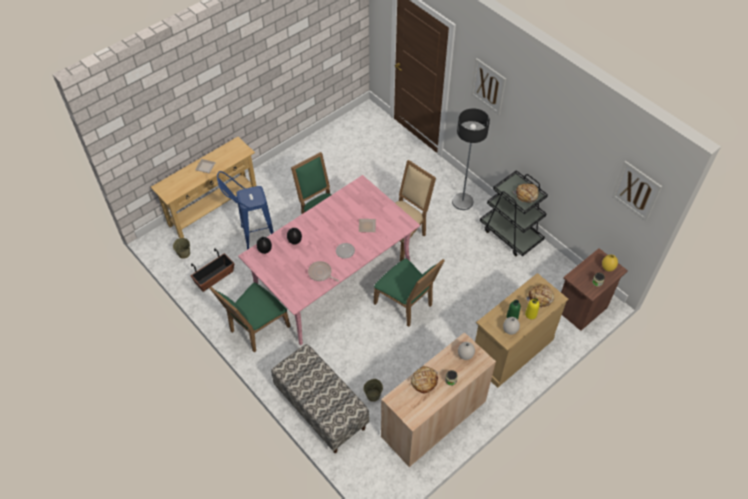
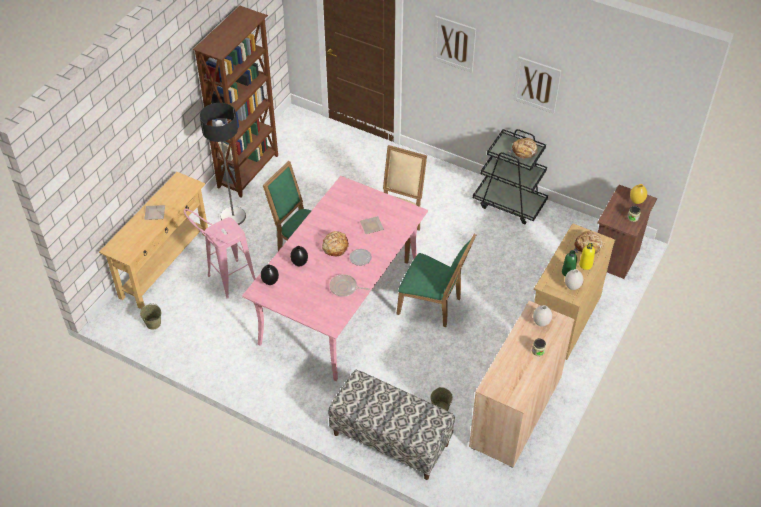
camera: 20 degrees left, 5 degrees down
(214, 278) = (202, 339): planter -> none
(252, 236) = (225, 282): blue stool -> pink stool
(256, 329) = (278, 380): green chair -> none
(311, 148) = (249, 171): none -> brown bookcase
(424, 381) = (511, 360): bread -> bread (335, 246)
(462, 202) = (444, 184): floor lamp -> floor lamp (233, 216)
(636, 191) = (651, 107): picture -> picture (537, 84)

